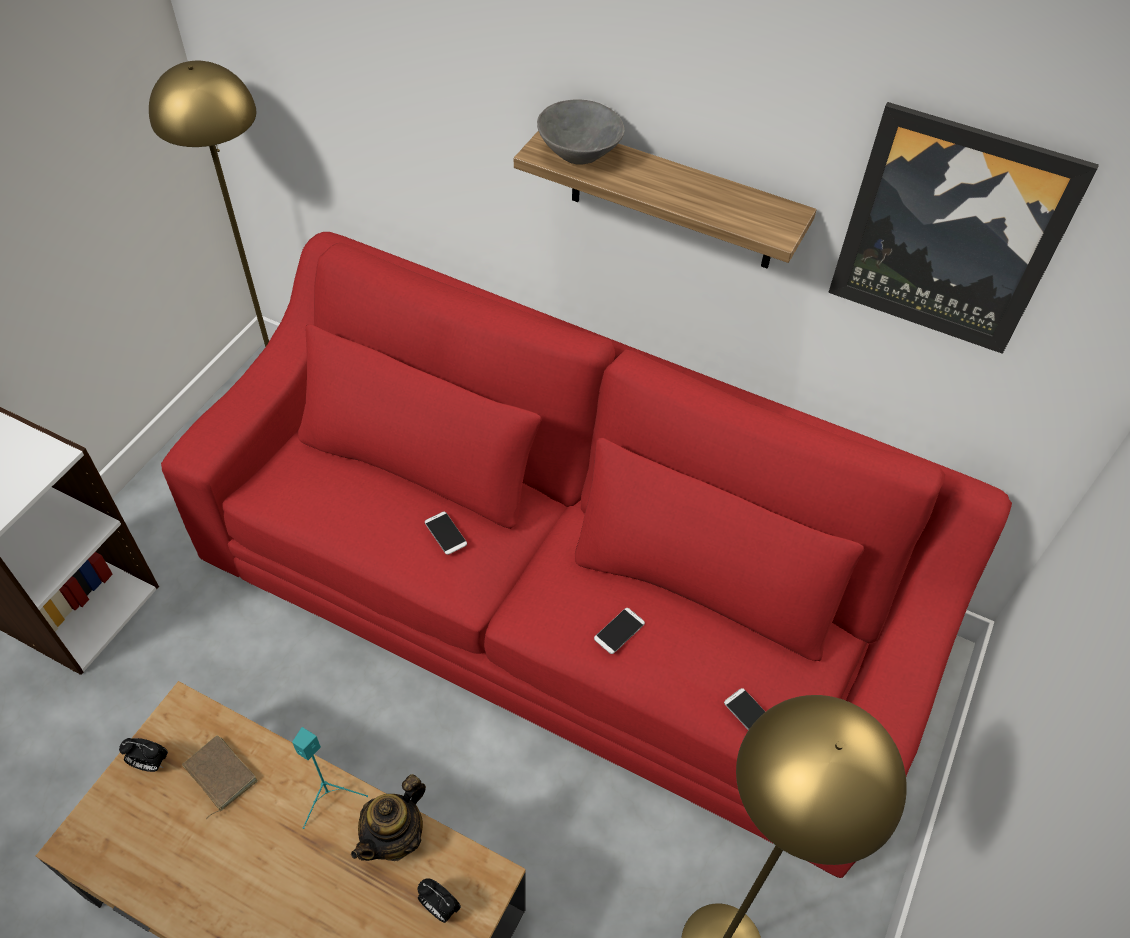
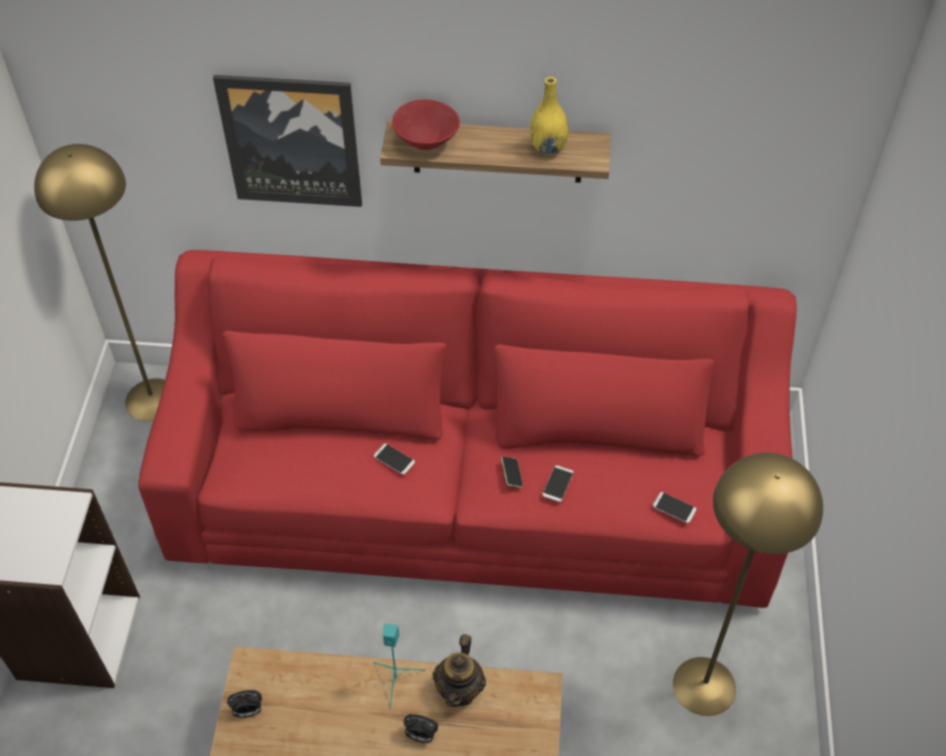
camera: 20 degrees left, 0 degrees up
(218, 775) = (305, 699): brown book -> none
(439, 907) = (515, 721): alarm clock -> alarm clock (420, 735)
(571, 600) = (512, 474): none -> phone
(579, 155) = (427, 142): grey bowl -> red bowl
(725, 204) = (548, 149): none -> yellow vase
(950, 231) = (708, 125): picture -> picture (292, 140)

